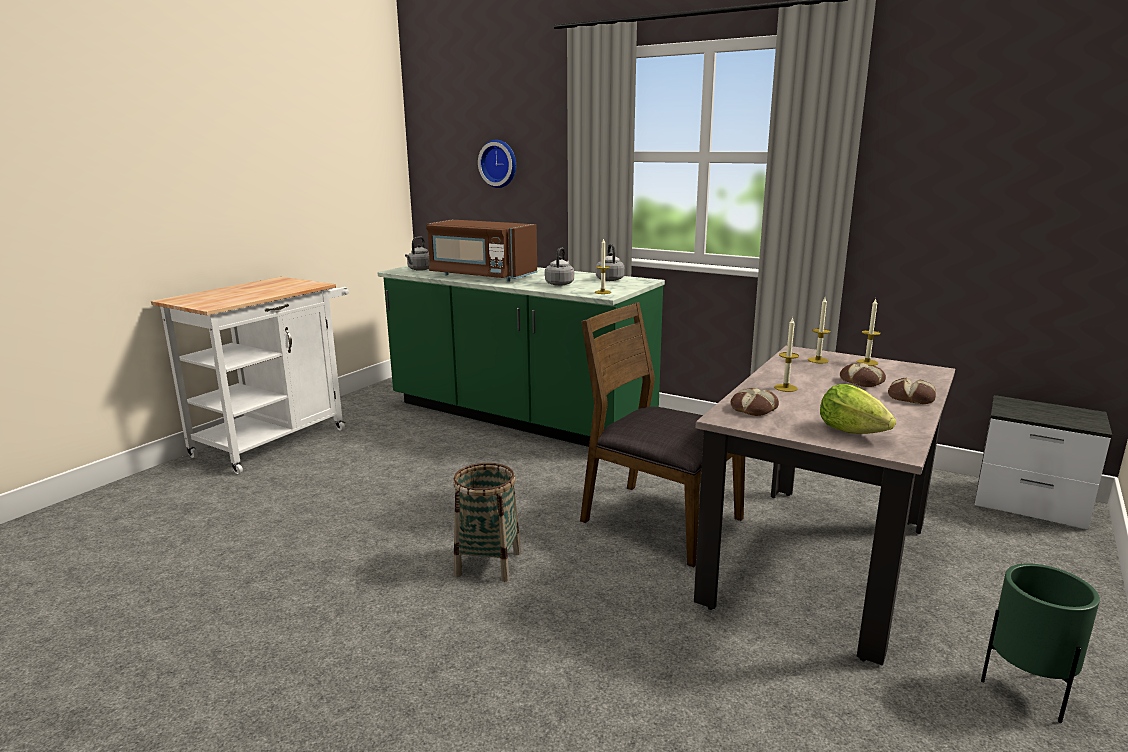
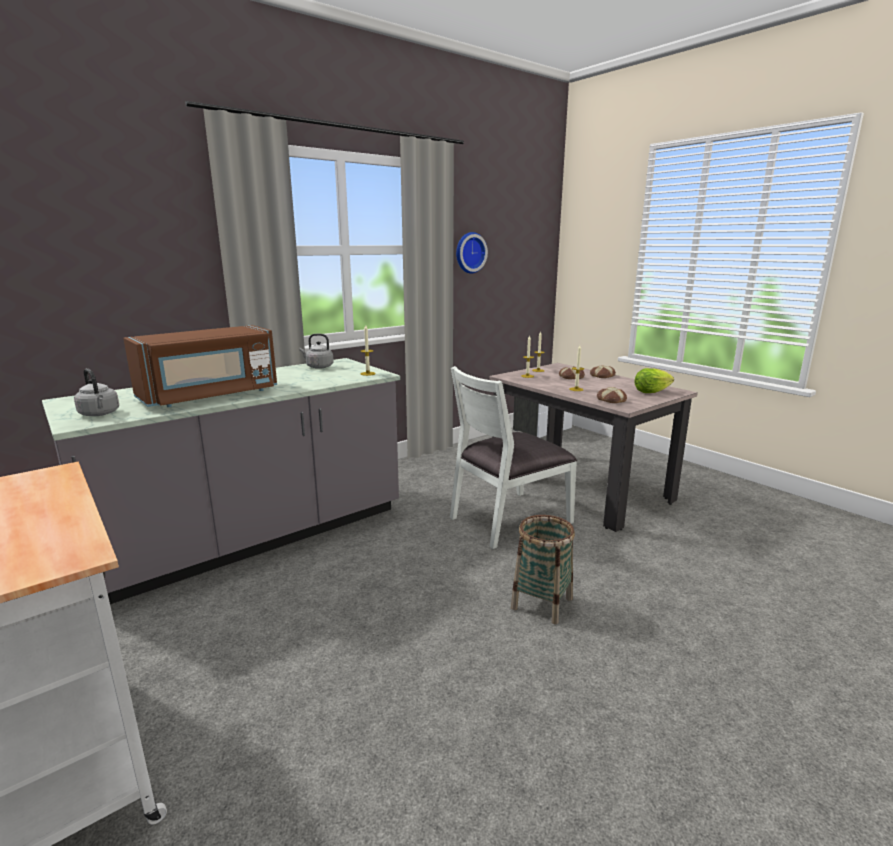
camera: 70 degrees left, 0 degrees up
(499, 163) = (96, 263): wall clock -> wall clock (469, 252)
(519, 416) = (254, 537): green counter -> grey counter
(560, 284) = (309, 379): grey kettle -> none
(659, 520) = (508, 519): brown chair -> white chair
(1026, 693) = (692, 480): green planter -> none

